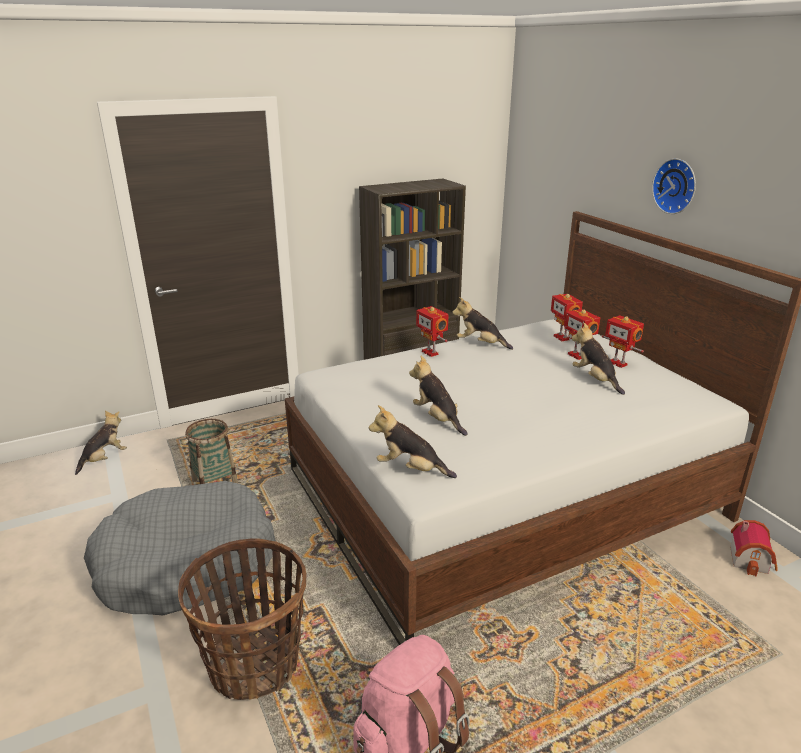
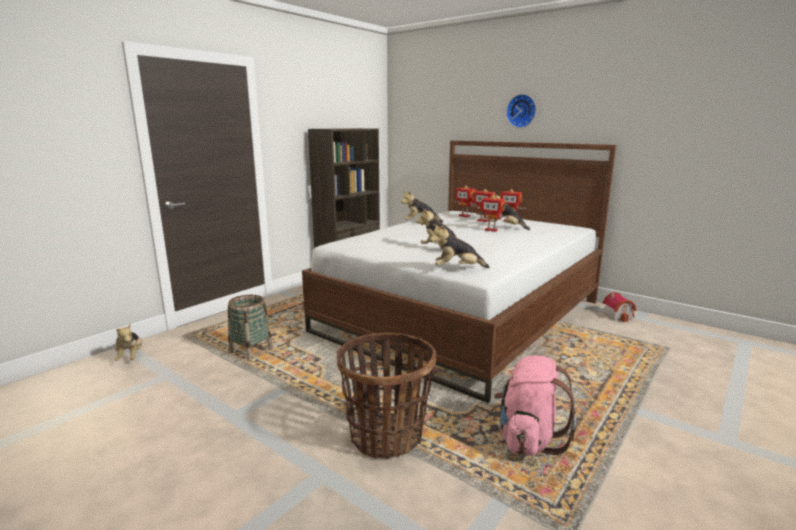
camera: 25 degrees left, 10 degrees down
(104, 459) = (131, 357): plush toy -> plush toy turned 150 degrees clockwise
(186, 563) = (273, 398): grey dog bed -> none
(431, 352) = (395, 228): toy robot -> toy robot (491, 230)

